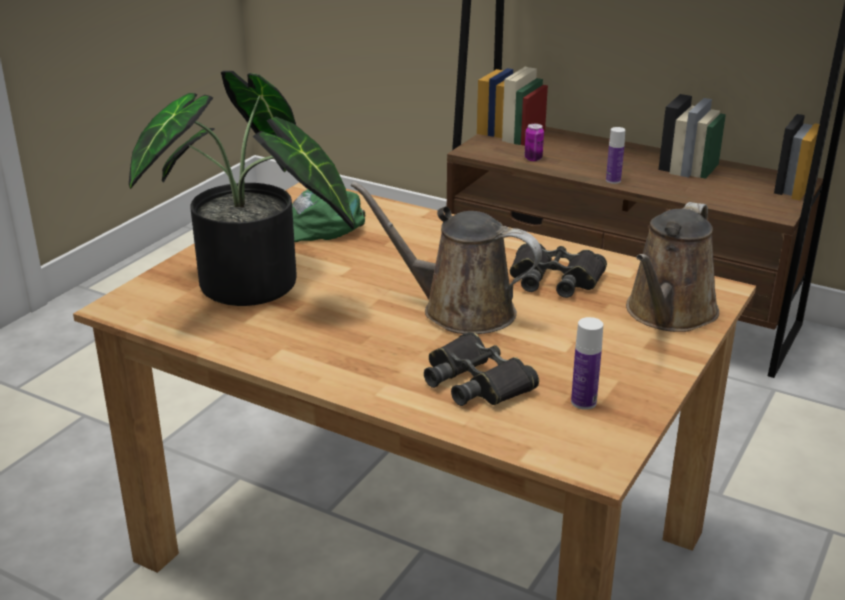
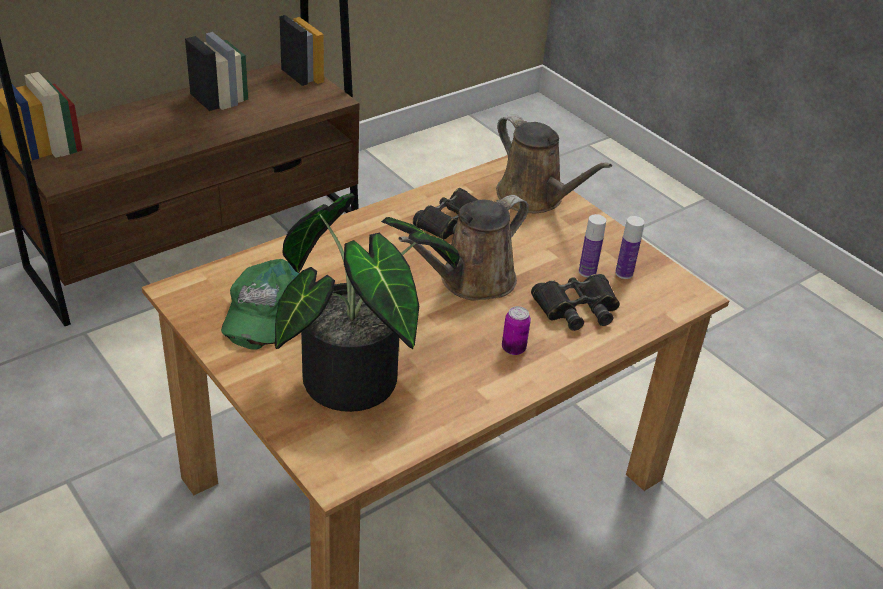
camera: 70 degrees left, 10 degrees up
(533, 158) = (117, 157): can -> can (513, 348)
(613, 180) = (207, 138): bottle -> bottle (587, 272)

